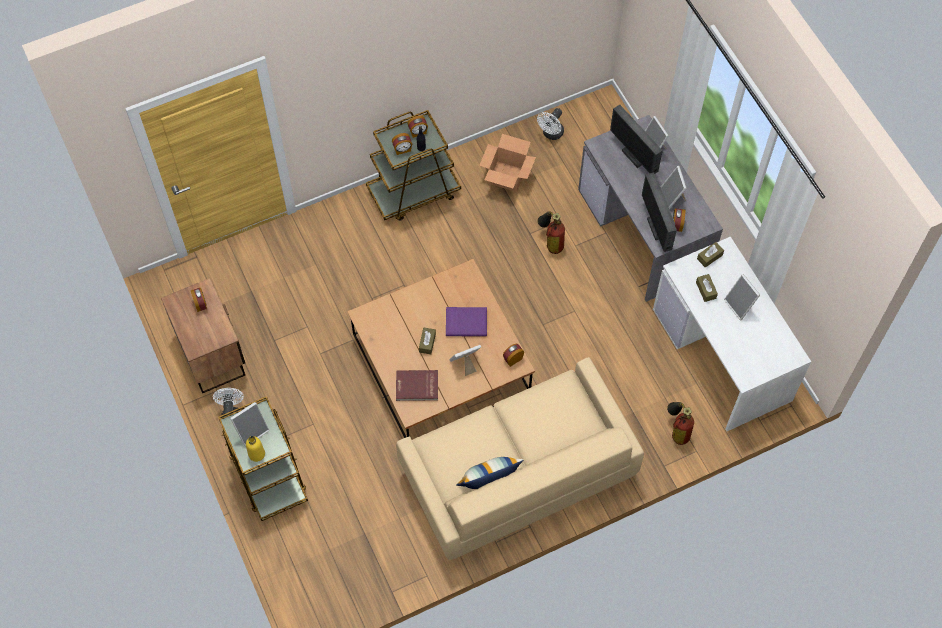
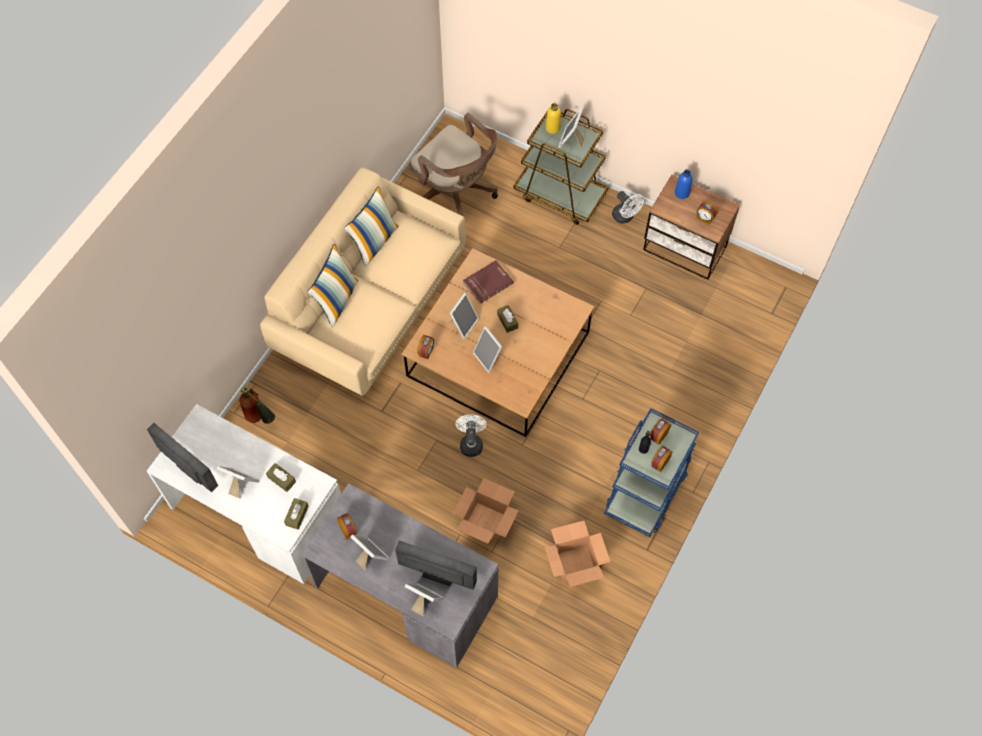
camera: 145 degrees right, 0 degrees up
(196, 338) = (682, 193): none -> blue bottle
(360, 538) = (456, 195): none -> brown office chair
(414, 192) = (646, 491): brown cart -> blue cart
(466, 322) = (489, 358): purple book -> picture frame
(550, 242) = (484, 523): fire extinguisher -> cardboard box
(551, 134) = (567, 642): white fan -> white fan (471, 442)
(559, 446) = (336, 300): none -> pillow
(656, 228) = (366, 513): monitor -> monitor (189, 472)

